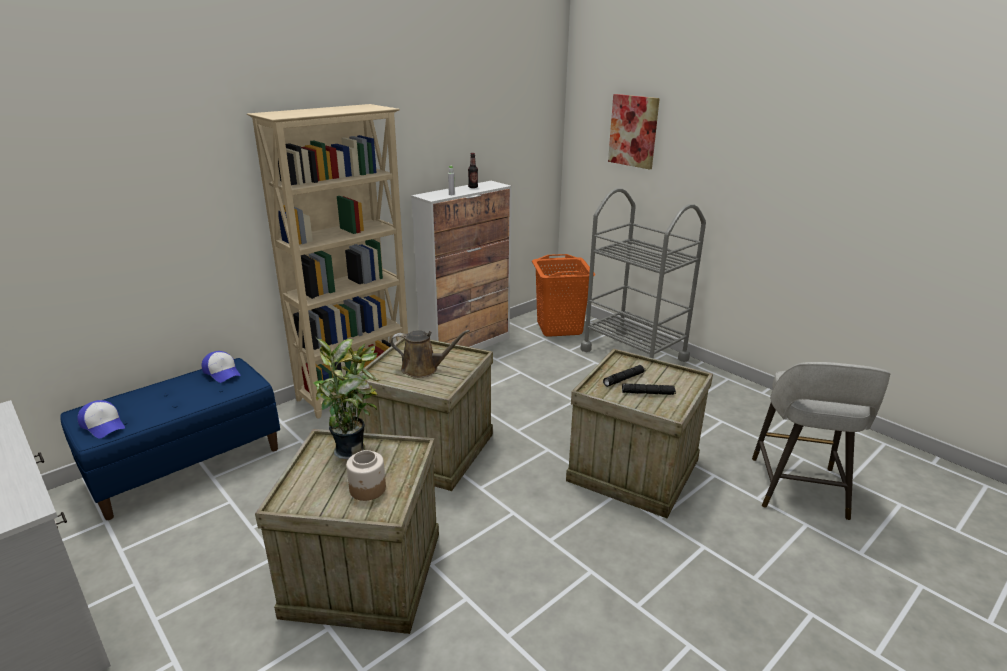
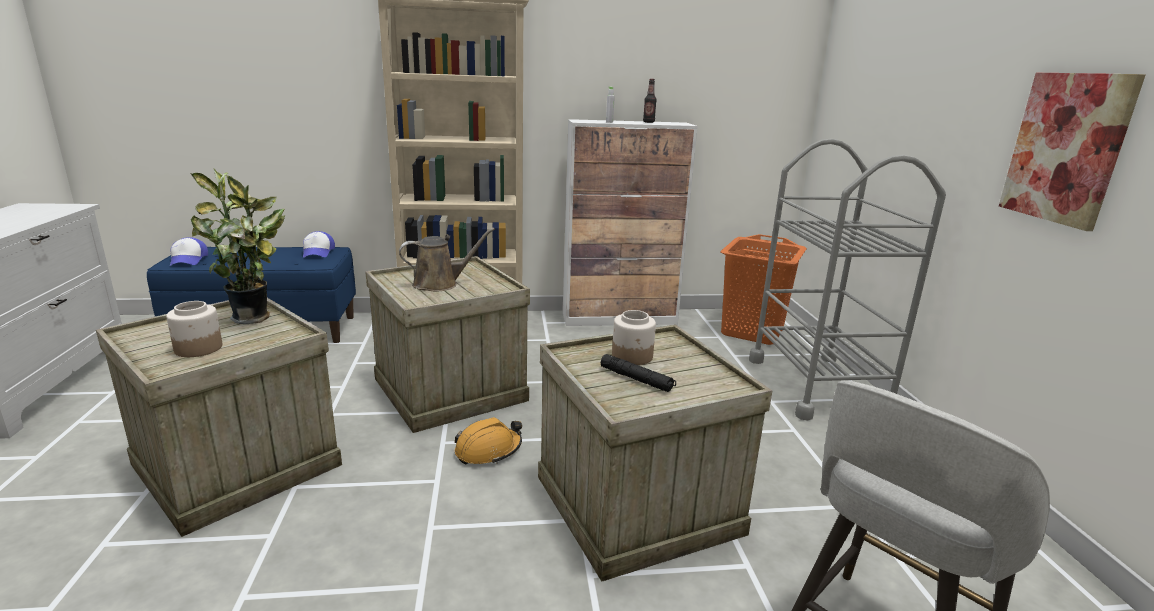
camera: 35 degrees right, 5 degrees down
(423, 369) = (440, 284): brown watering can -> brown watering can turned 60 degrees counterclockwise
(515, 479) = (488, 450): none -> orange hard hat
(624, 379) = (632, 356): black flashlight -> jar
(633, 131) = (888, 65): picture -> picture (1066, 148)

